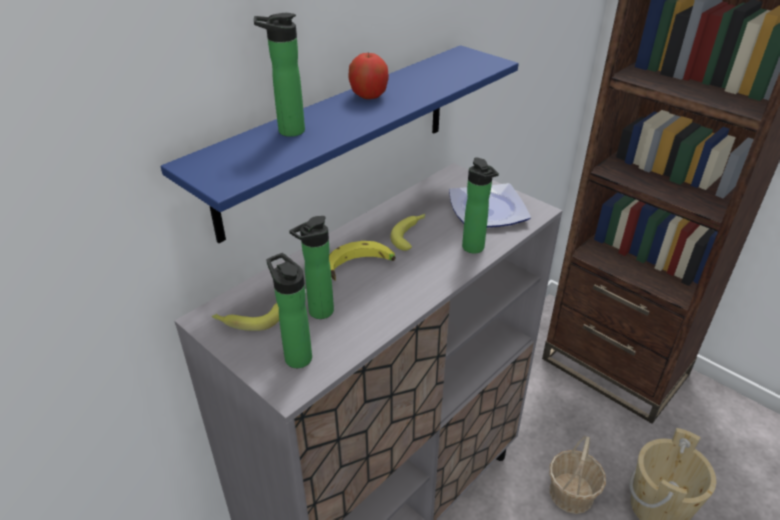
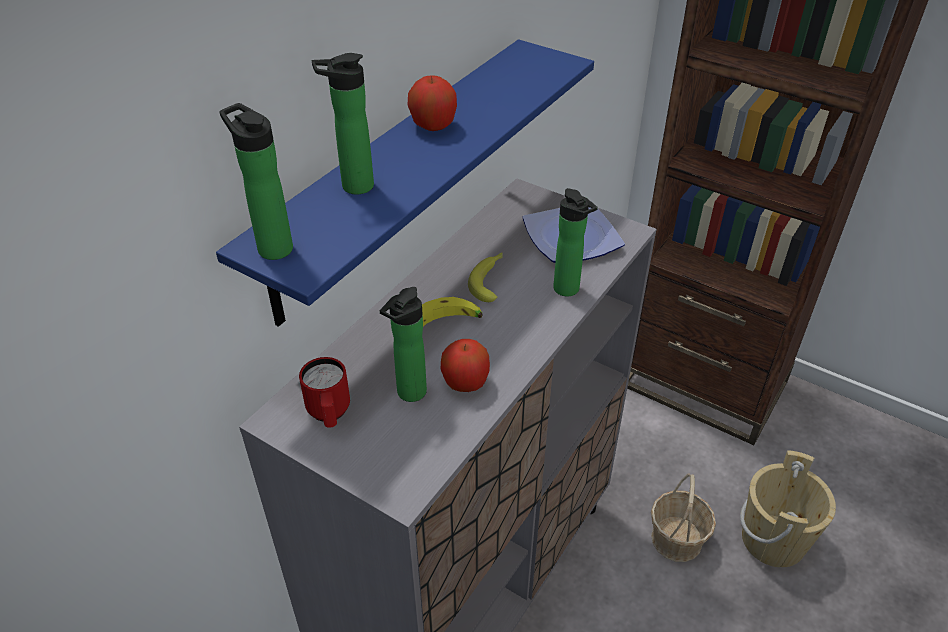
camera: 10 degrees left, 5 degrees up
(248, 320) = (329, 414): banana -> red mug
(296, 356) = (398, 451): bottle -> bottle (272, 247)
(367, 310) = (465, 383): none -> apple

